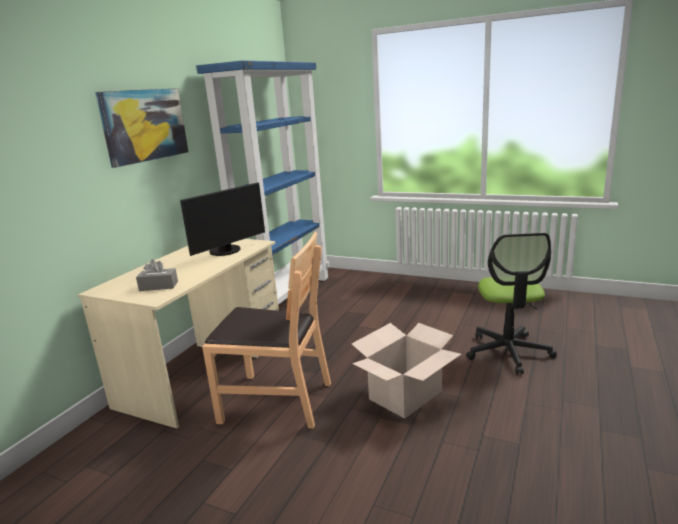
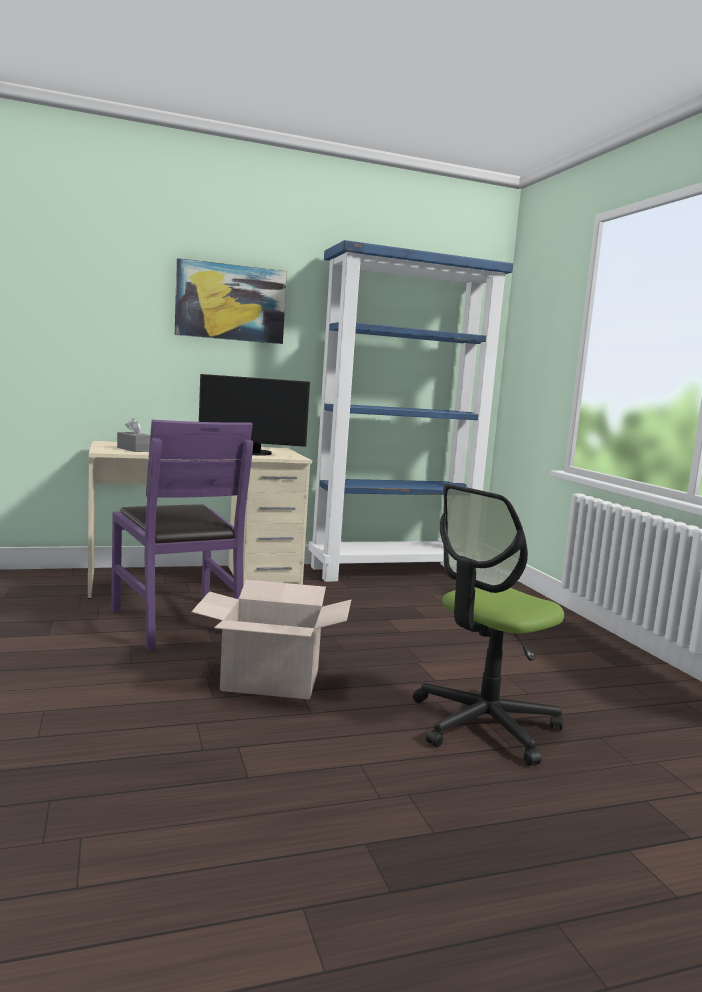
camera: 45 degrees right, 10 degrees down
(276, 401) = (177, 622): brown chair -> purple chair

